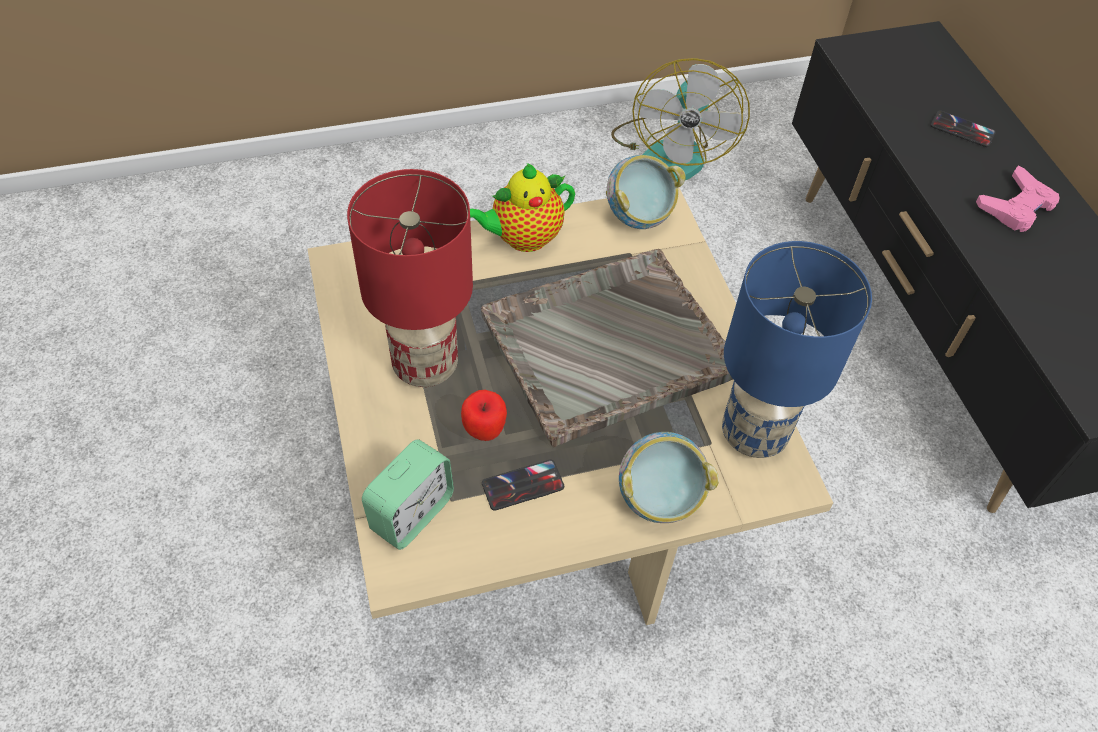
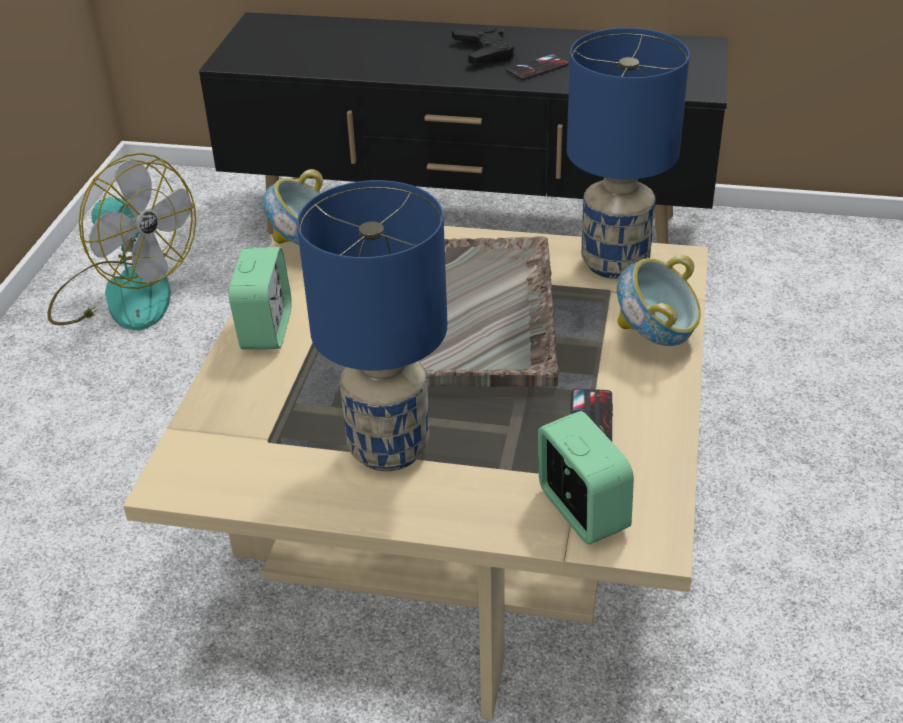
camera: 60 degrees left, 15 degrees down
(425, 365) = (387, 449): red table lamp -> blue table lamp
(484, 433) = (509, 428): apple -> none
(522, 238) = (266, 329): teapot -> alarm clock
(962, 129) = (381, 44): phone -> phone (537, 68)
(1016, 206) = (484, 52): pink game controller -> black game controller

